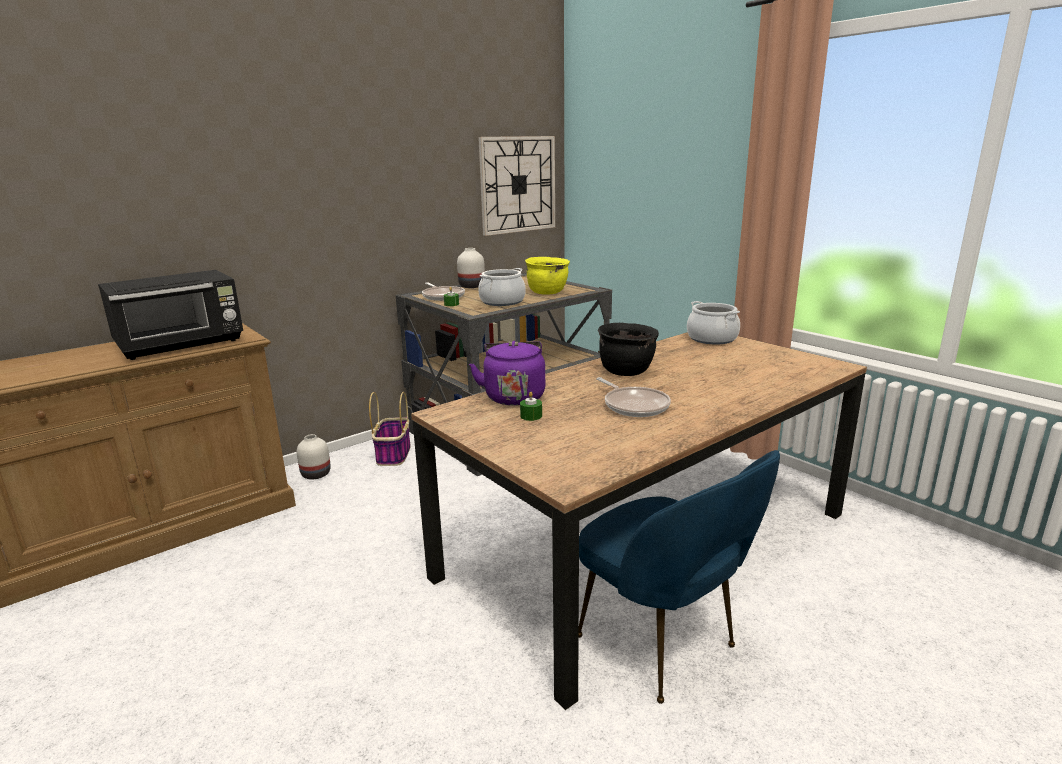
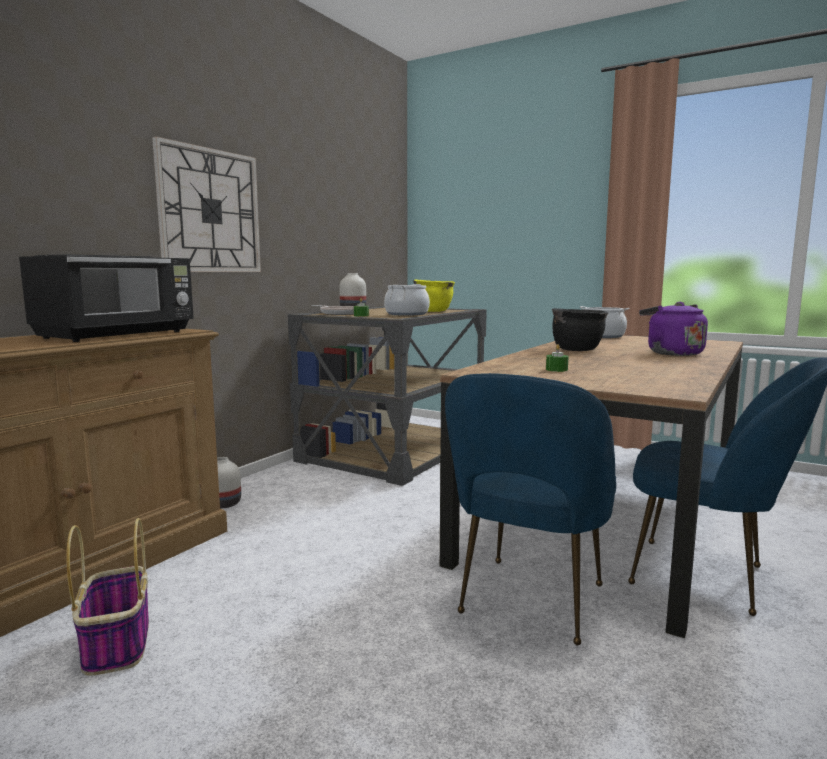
camera: 20 degrees left, 10 degrees down
(393, 454) = (296, 479): basket -> basket (116, 643)
(462, 638) = (528, 605): none -> blue chair
(513, 396) = (514, 363): purple kettle -> purple kettle (671, 353)
(518, 184) = (377, 223): wall clock -> wall clock (210, 211)
(634, 405) = (627, 361): frying pan -> none

